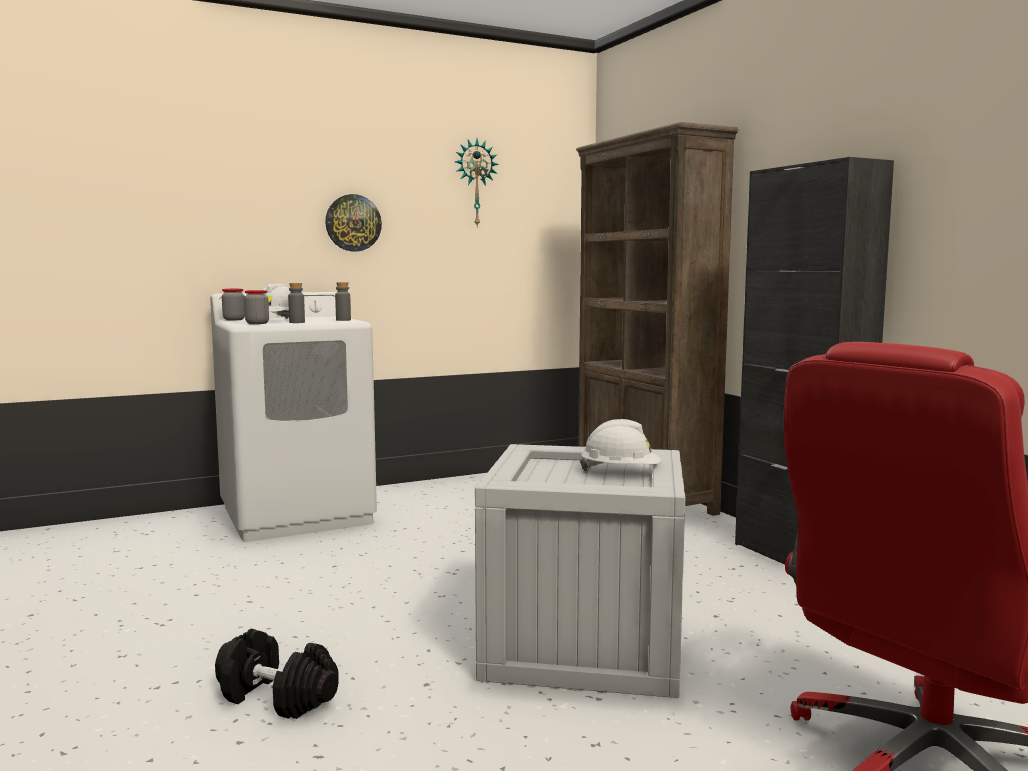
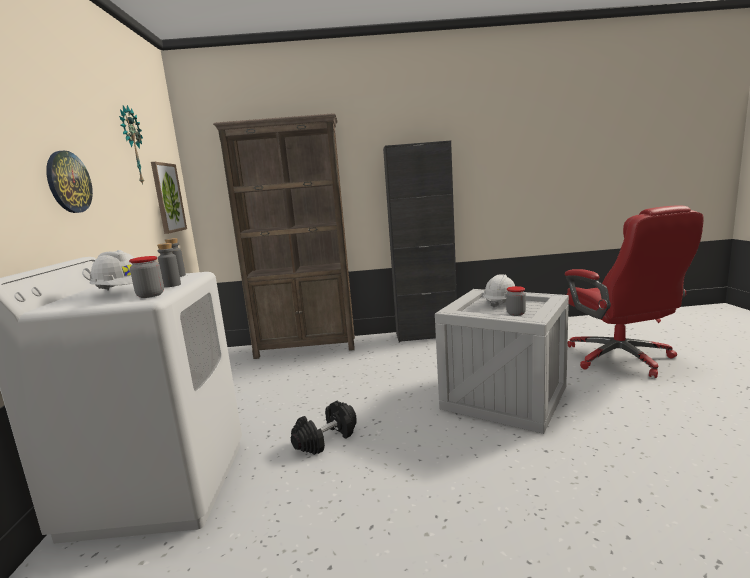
camera: 65 degrees left, 5 degrees up
(234, 319) = (58, 306): jar -> jar (516, 313)
(276, 697) = (561, 516): black dumbbell -> black dumbbell (326, 439)
(537, 244) = (168, 198): none -> picture

